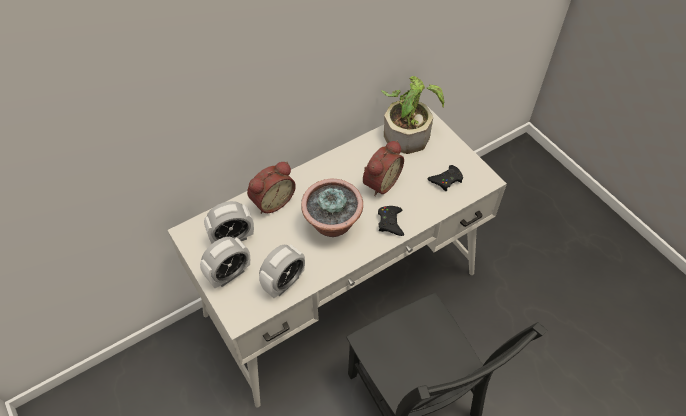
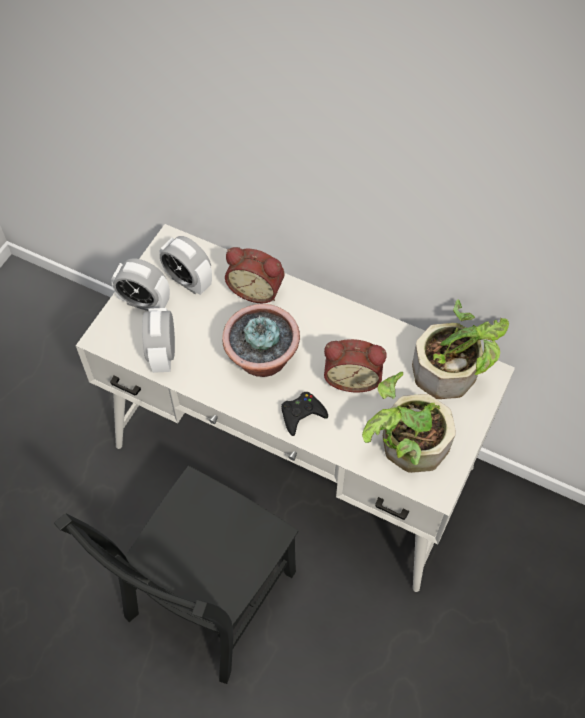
camera: 60 degrees right, 5 degrees up
(284, 283) = (163, 354): alarm clock -> alarm clock turned 75 degrees clockwise
(446, 180) = (405, 445): black game controller -> potted plant

